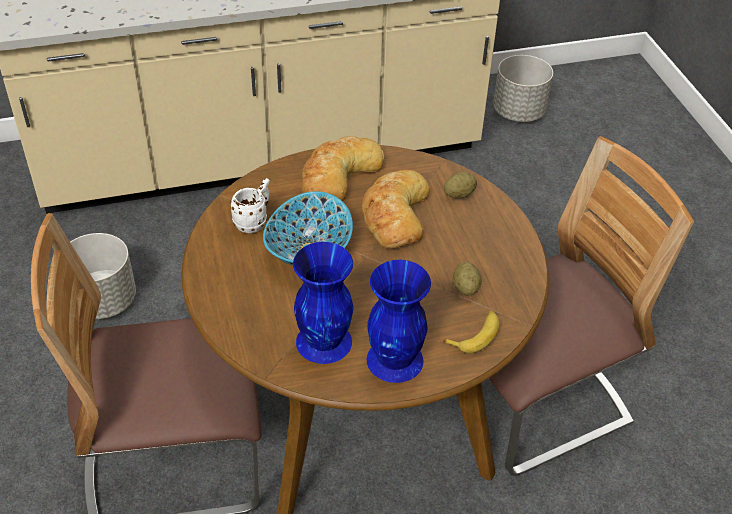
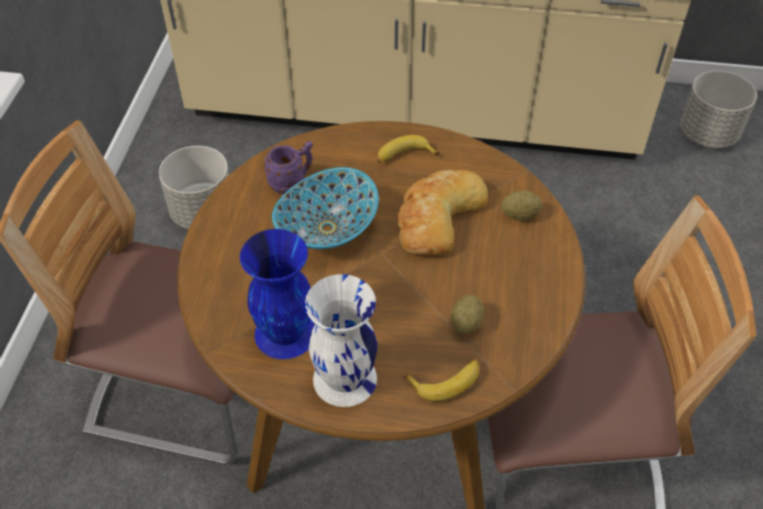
camera: 25 degrees right, 5 degrees up
(254, 221) = (292, 182): white mug -> purple mug
(338, 174) = (404, 156): bread -> banana
(395, 361) = (344, 380): blue vase -> white vase

